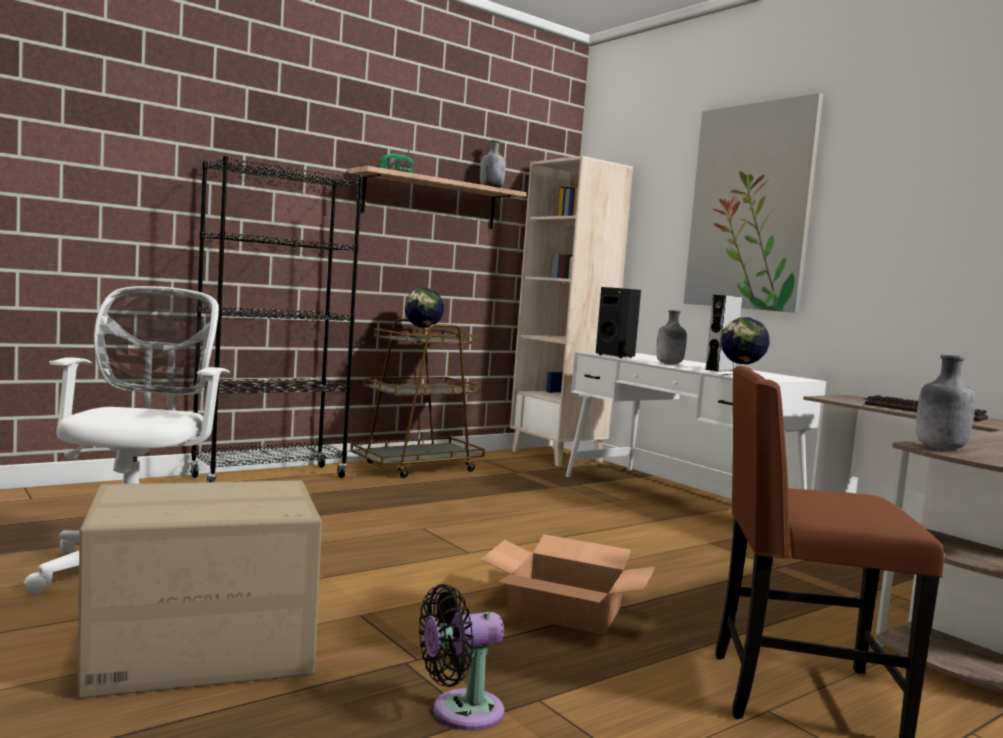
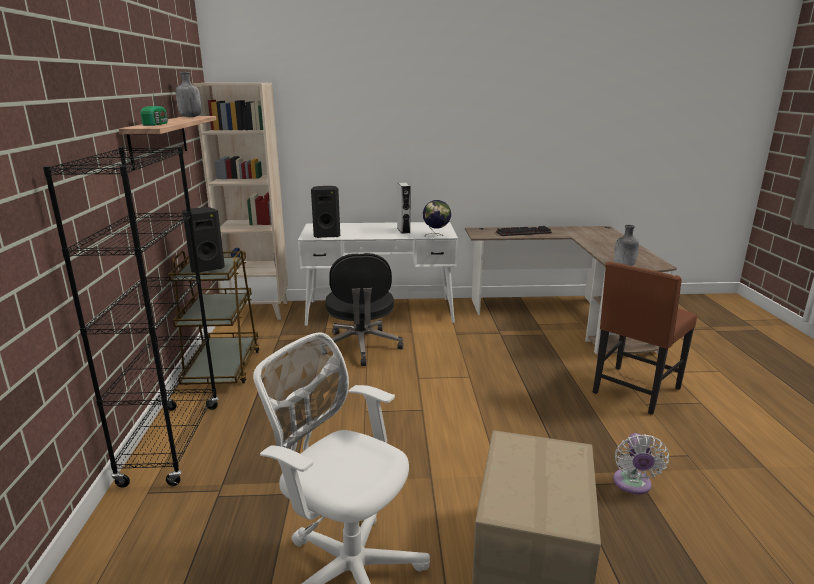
camera: 55 degrees left, 15 degrees up
(422, 338) = (206, 268): globe -> black speaker
(460, 712) = (632, 485): black fan -> white fan
(565, 610) = (526, 411): cardboard box -> none
(566, 504) = (361, 347): none -> black office chair
(669, 364) = (373, 234): grey bottle -> none
(750, 207) = (383, 118): picture -> none

